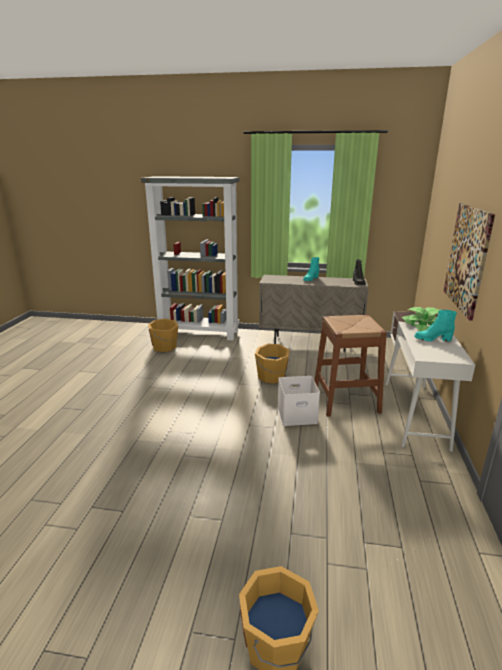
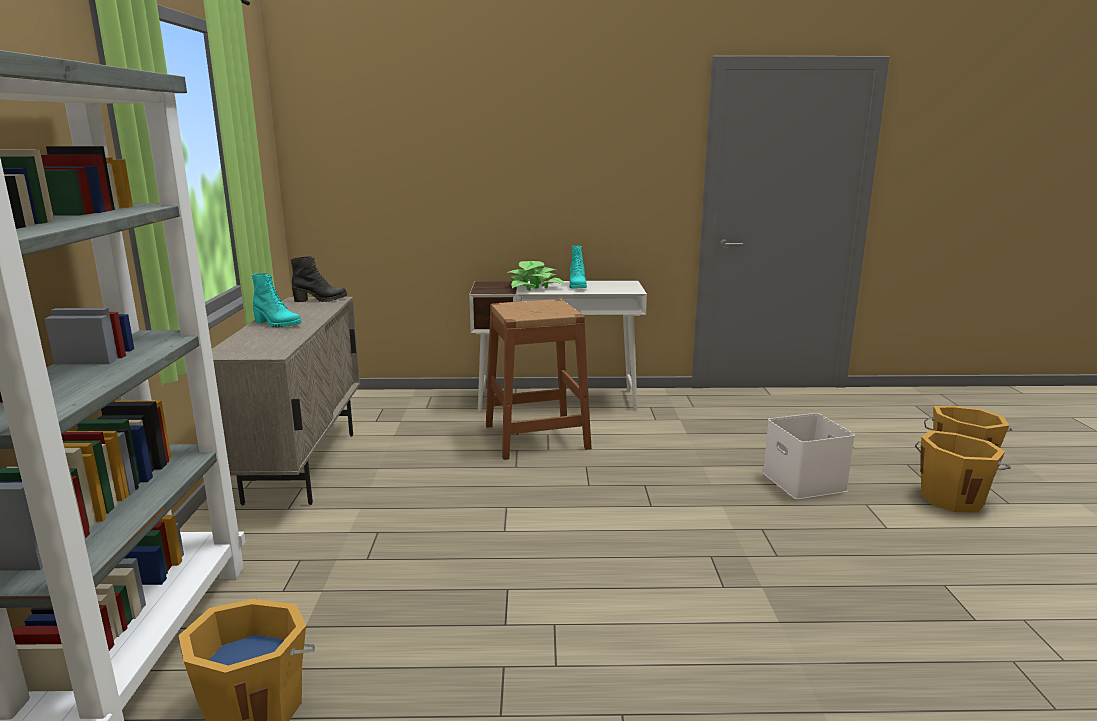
camera: 100 degrees left, 5 degrees down
(272, 377) = (468, 498): orange bucket -> orange bucket (952, 498)
(297, 414) = (596, 469): white storage box -> white storage box (801, 481)
(467, 258) = (532, 187): picture -> none

